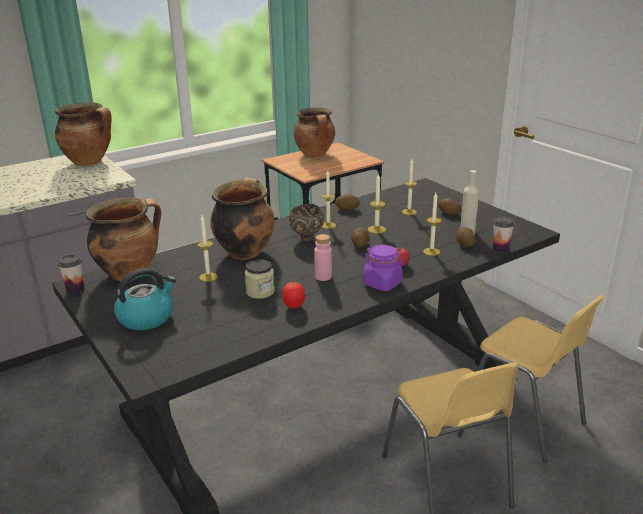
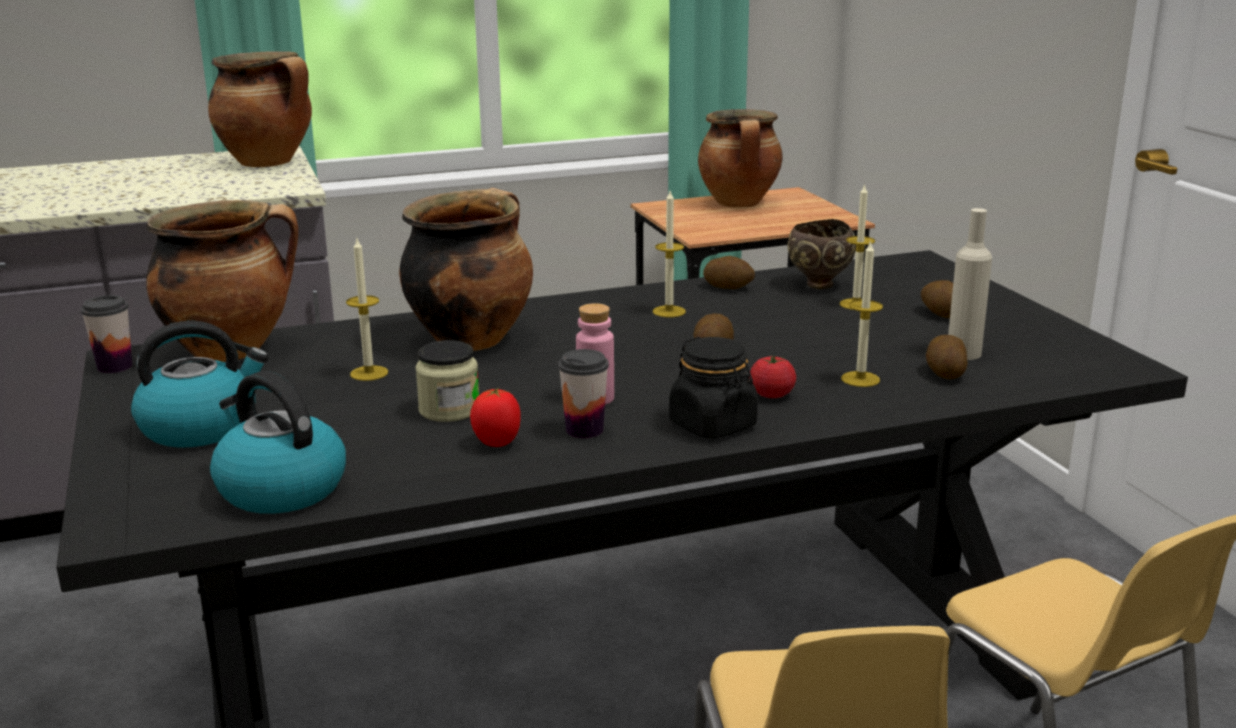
camera: 15 degrees right, 5 degrees down
(209, 344) = (279, 488): none -> kettle
(306, 238) = (609, 329): brown bowl -> brown bowl (819, 285)
(376, 229) = (765, 328): candle -> none
(382, 283) = (713, 425): purple jar -> black jar
(500, 249) = (1024, 390): cup -> cup (584, 430)

